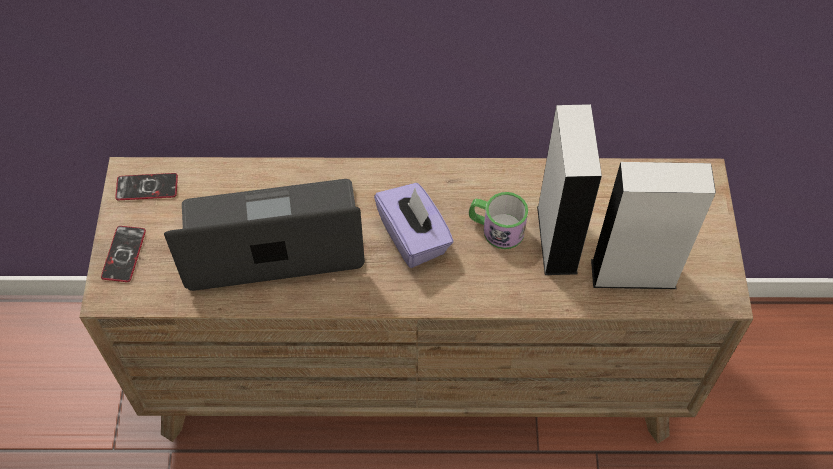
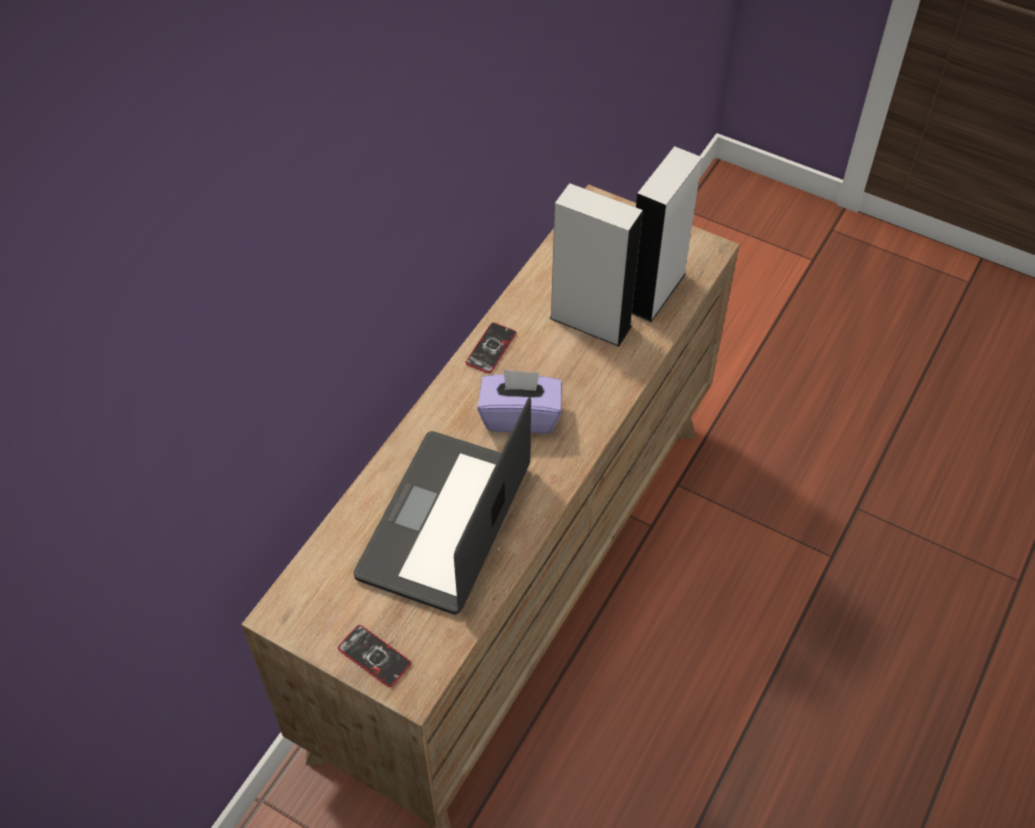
camera: 60 degrees left, 5 degrees down
(147, 187) = (307, 604): phone -> phone (491, 348)
(496, 229) = (552, 356): mug -> none

